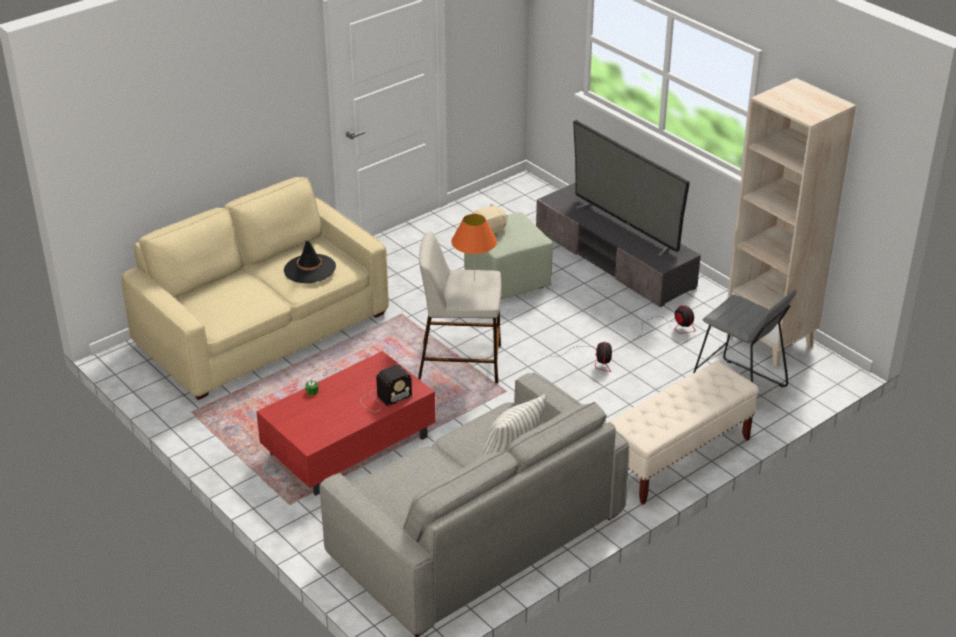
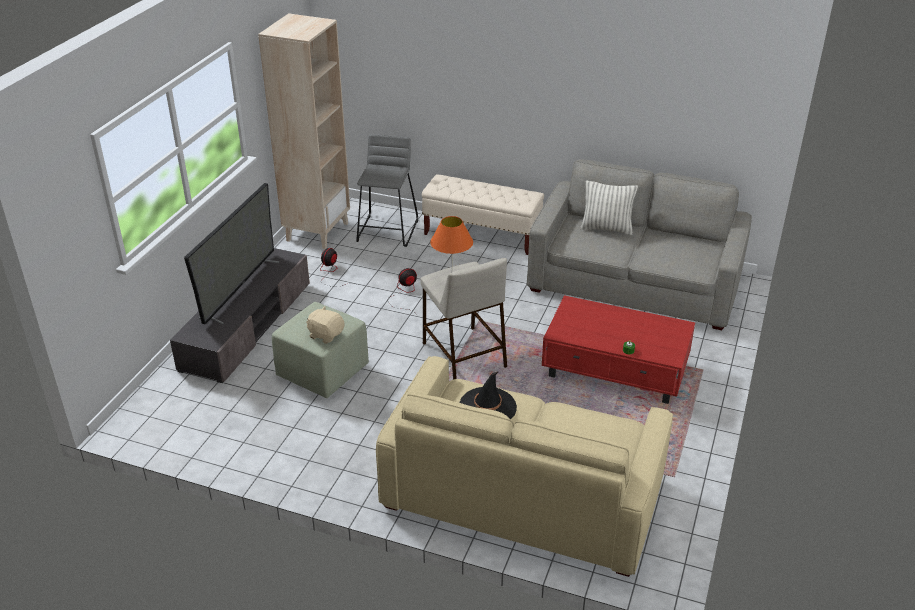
camera: 120 degrees left, 0 degrees up
(384, 398) = (598, 313): radio -> none

